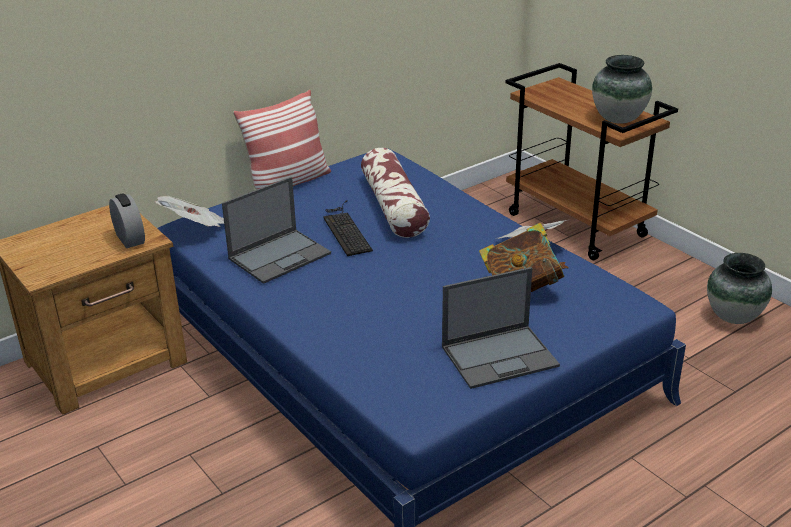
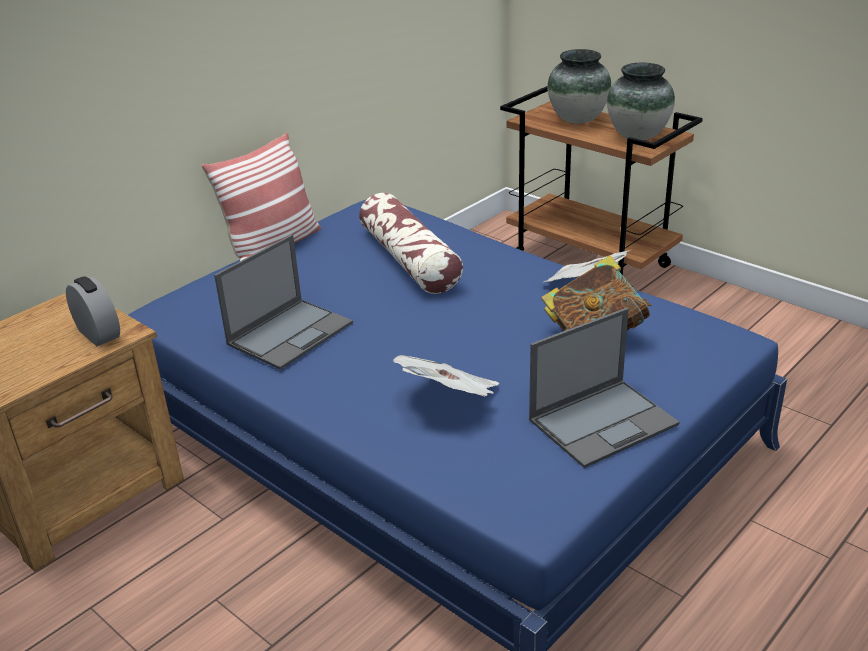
camera: 10 degrees left, 0 degrees up
(197, 228) = (175, 312): newspaper -> newspaper (450, 398)
(345, 229) = (361, 292): keyboard -> none
(733, 317) = (794, 342): vase -> vase (577, 120)

